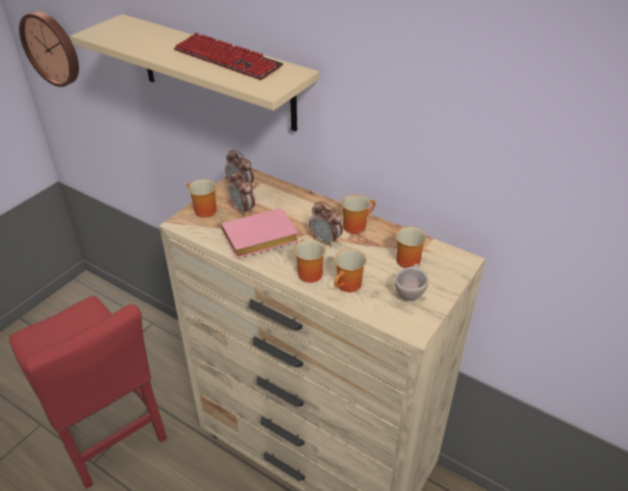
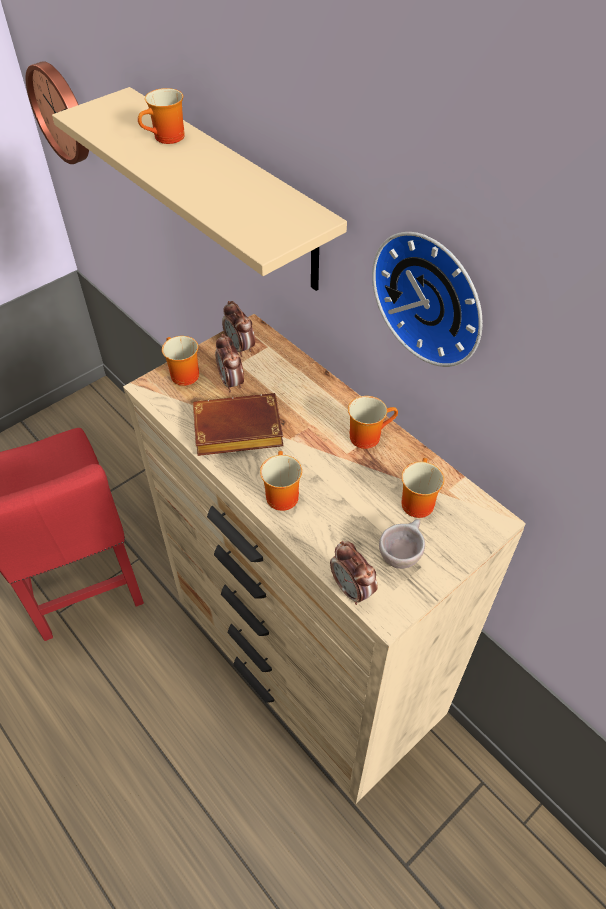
camera: 15 degrees right, 10 degrees up
(227, 59) = (231, 182): keyboard -> none
(258, 240) = (235, 432): pink book -> brown book
(325, 240) = (320, 450): alarm clock -> alarm clock (352, 589)
(349, 286) = (325, 527): mug -> mug (167, 139)
(392, 108) = (432, 296): none -> wall clock

